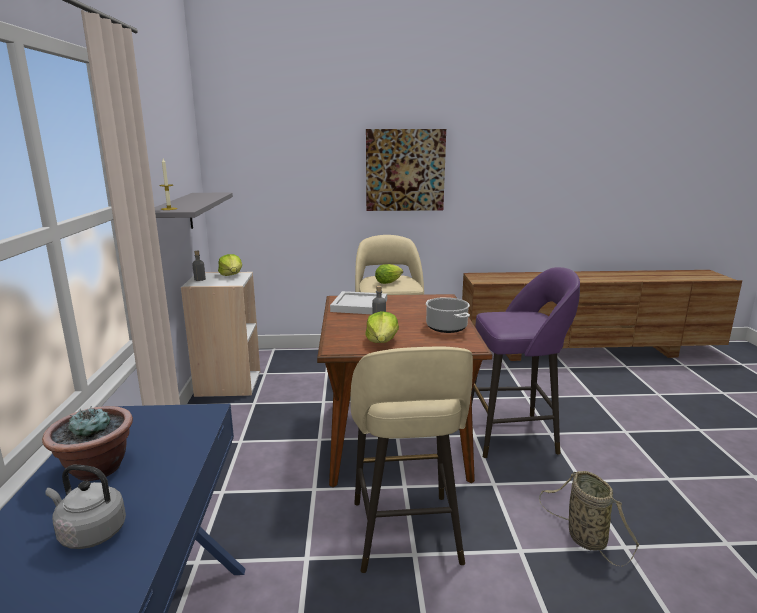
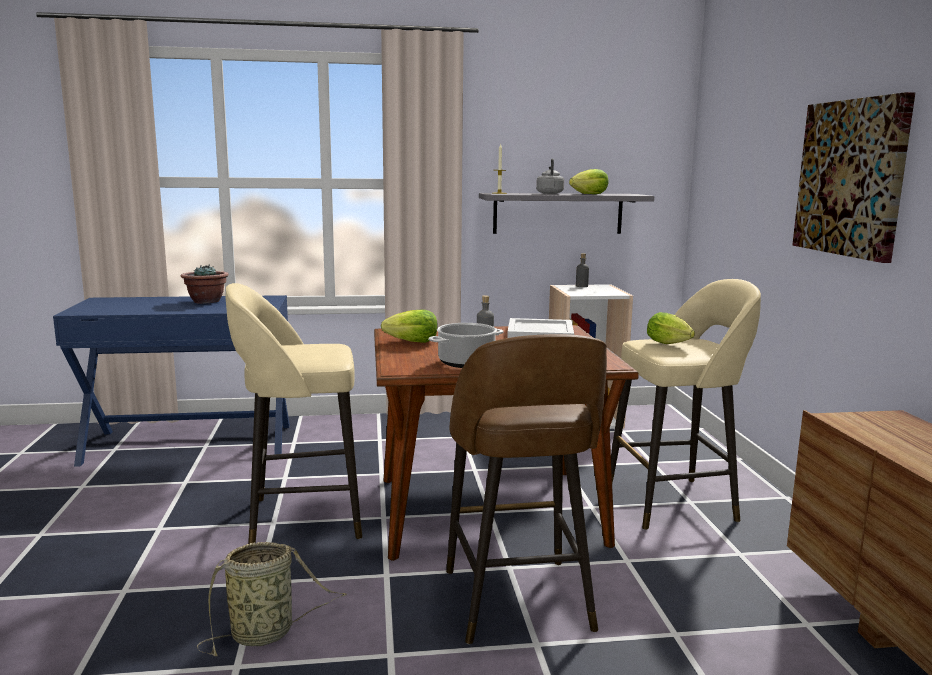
camera: 85 degrees right, 5 degrees down
(90, 533) = (145, 306): grey kettle -> grey kettle (550, 193)
(231, 275) = (608, 291): lettuce -> lettuce (589, 194)
(513, 435) = (518, 603): purple stool -> brown stool

